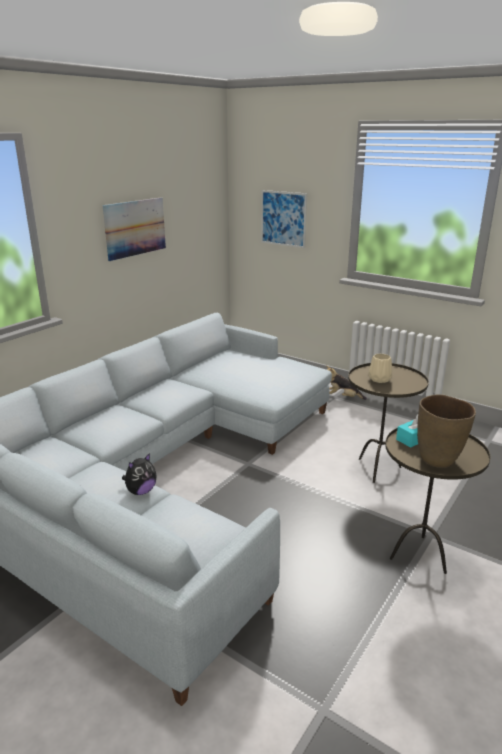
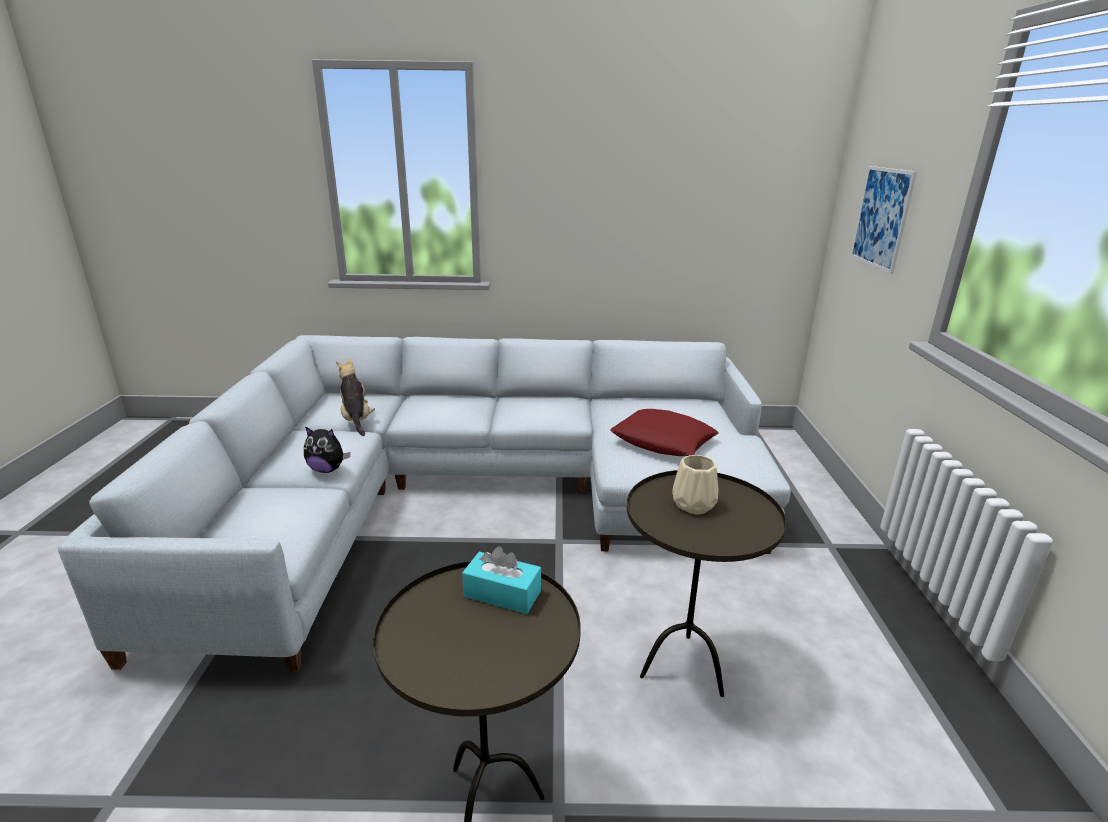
camera: 55 degrees right, 0 degrees up
(135, 228) = (627, 197): picture -> none
(258, 377) = (663, 440): none -> red pillow
(342, 397) = (841, 554): plush toy -> plush toy (356, 420)
(438, 459) = (442, 639): brown vase -> none

